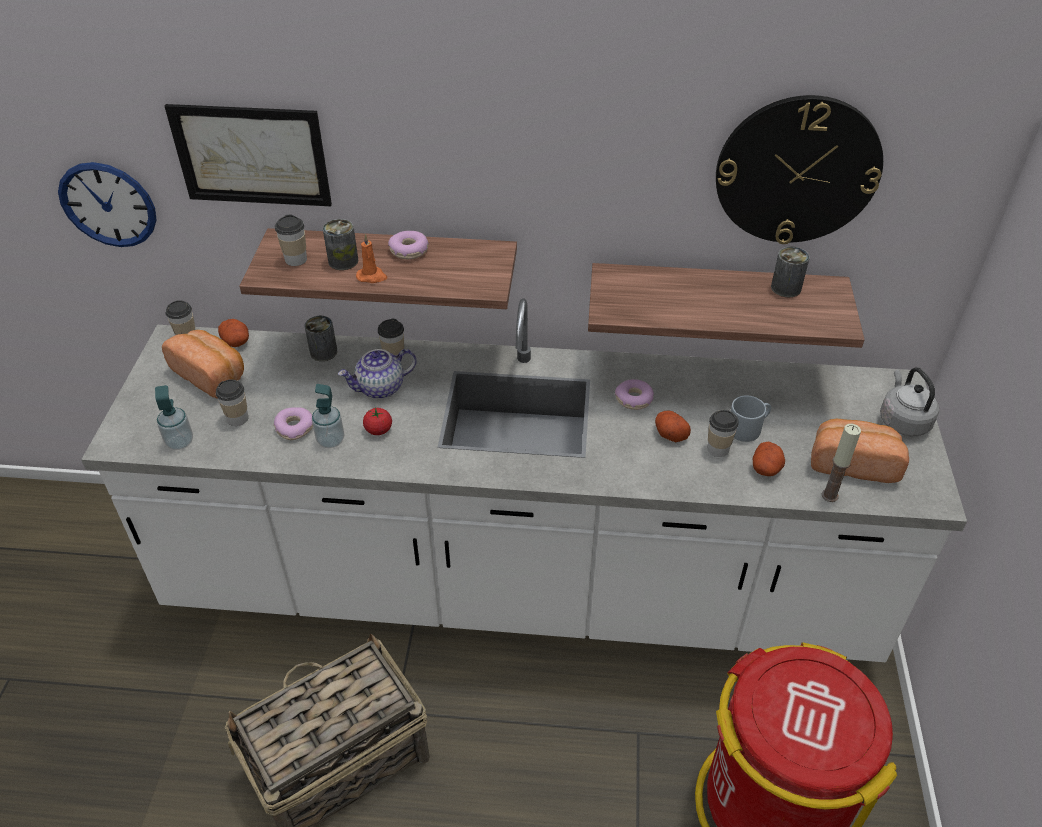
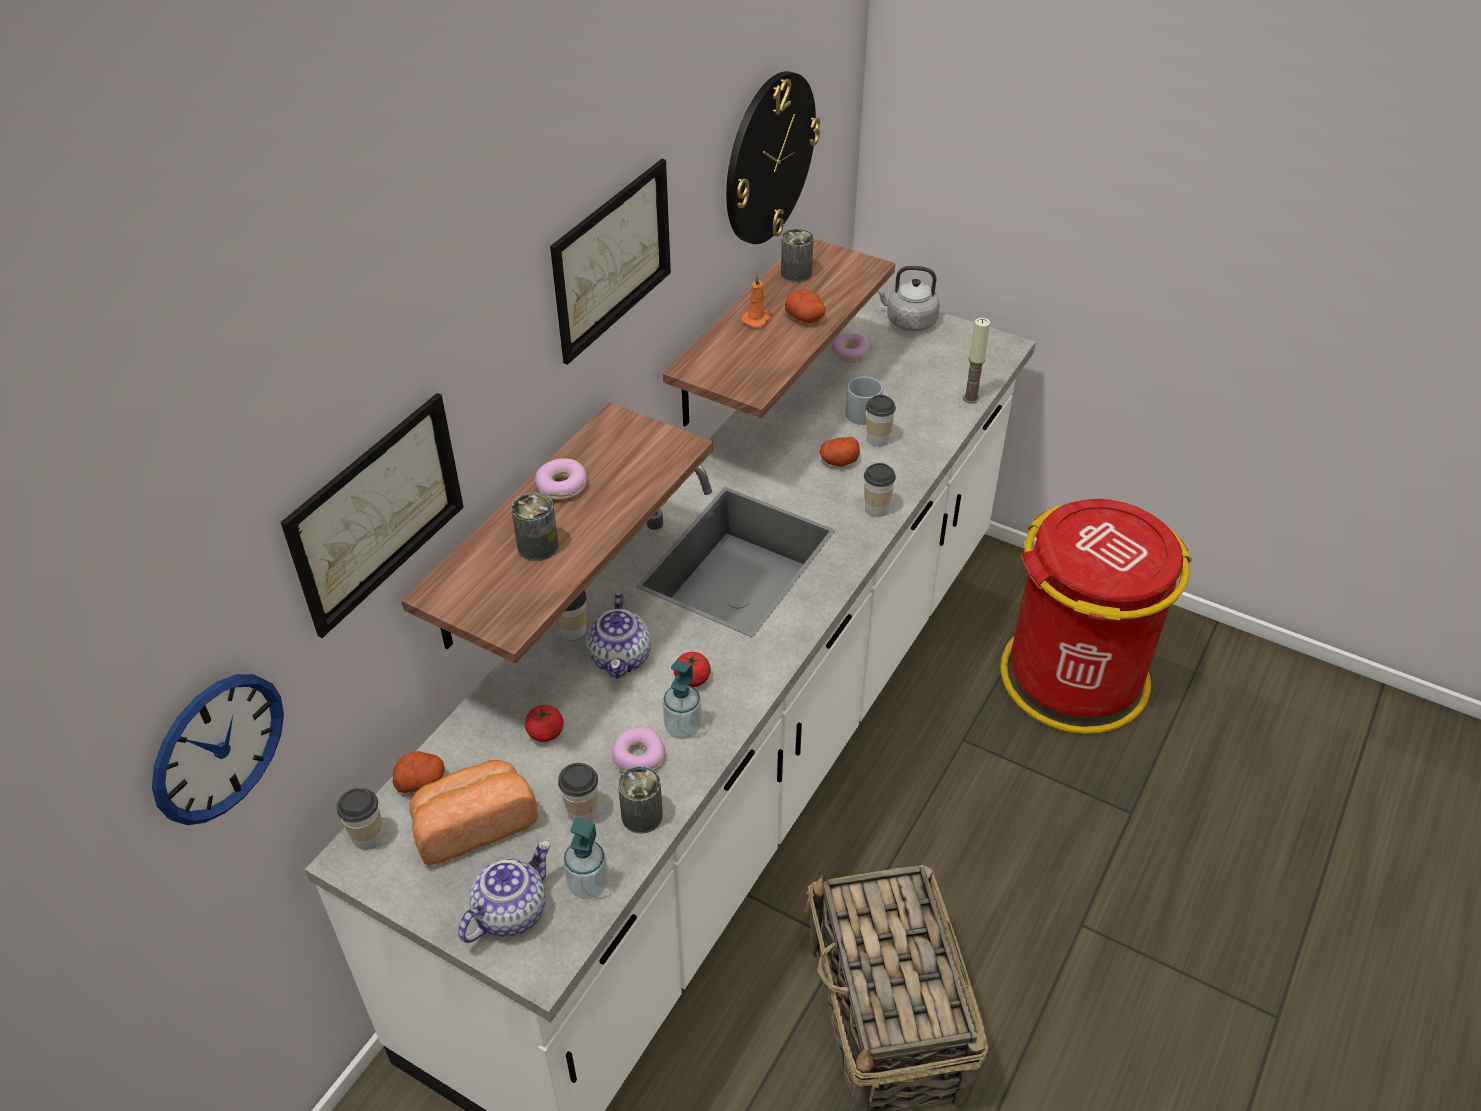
camera: 65 degrees left, 0 degrees up
(150, 415) = (510, 911): none -> teapot
(296, 259) = (500, 588): cup -> cup (876, 508)
(297, 378) = (545, 733): none -> tomato
(323, 352) = (513, 694): can -> can (642, 816)
(372, 276) = (590, 529): orange candle -> orange candle (757, 319)
(536, 130) = (612, 259): none -> picture
(634, 399) = (775, 467): donut -> donut (850, 354)
(766, 468) = (918, 420): potato -> potato (806, 318)
(853, 462) = (940, 369): bread -> none

